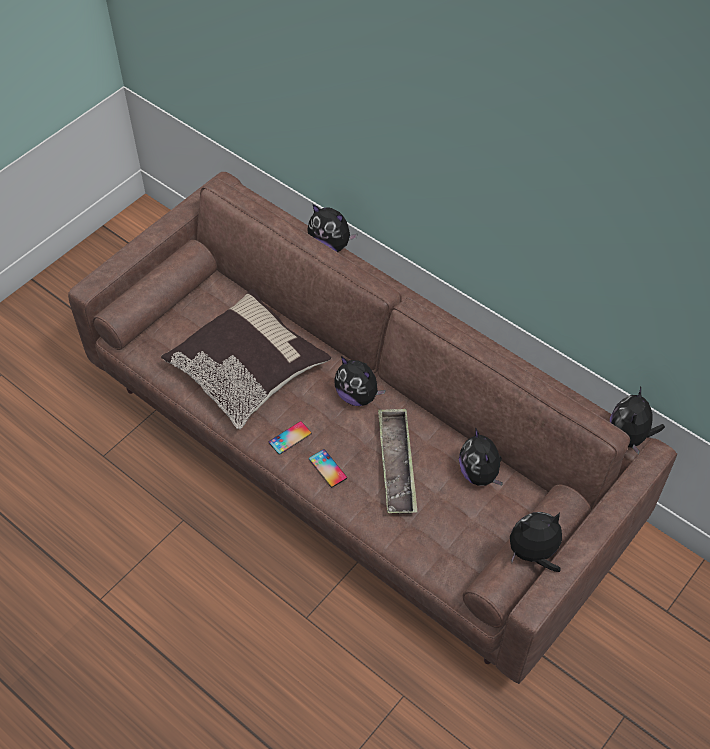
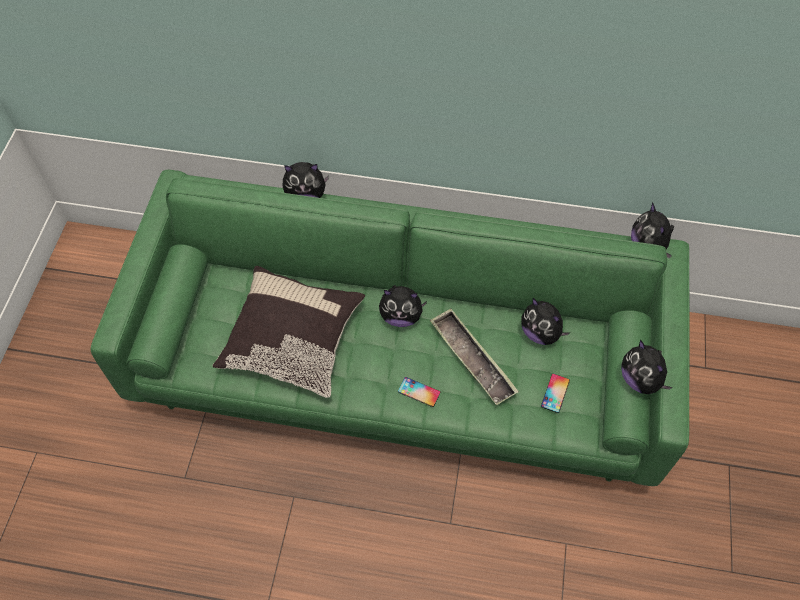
camera: 30 degrees left, 5 degrees up
(290, 438) = (370, 381): phone -> phone (555, 393)
(356, 454) = (401, 363): brown sofa -> green sofa
(533, 554) = (640, 379): plush toy -> plush toy turned 75 degrees counterclockwise

